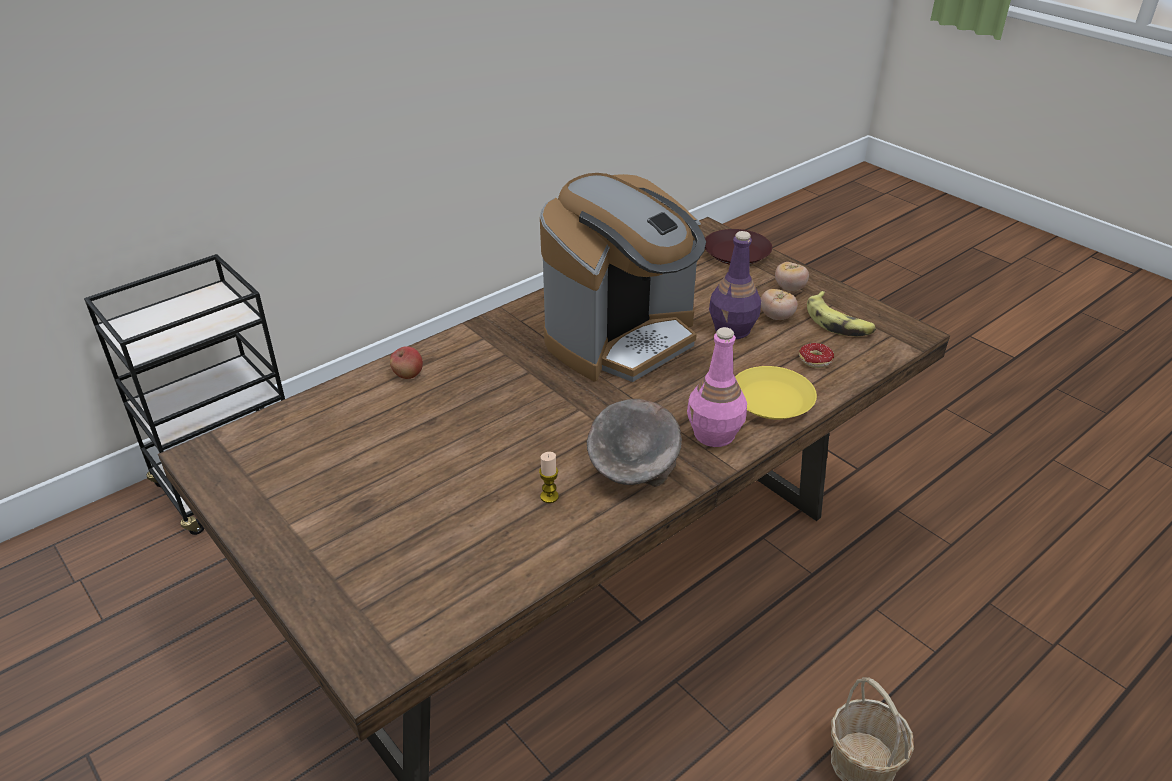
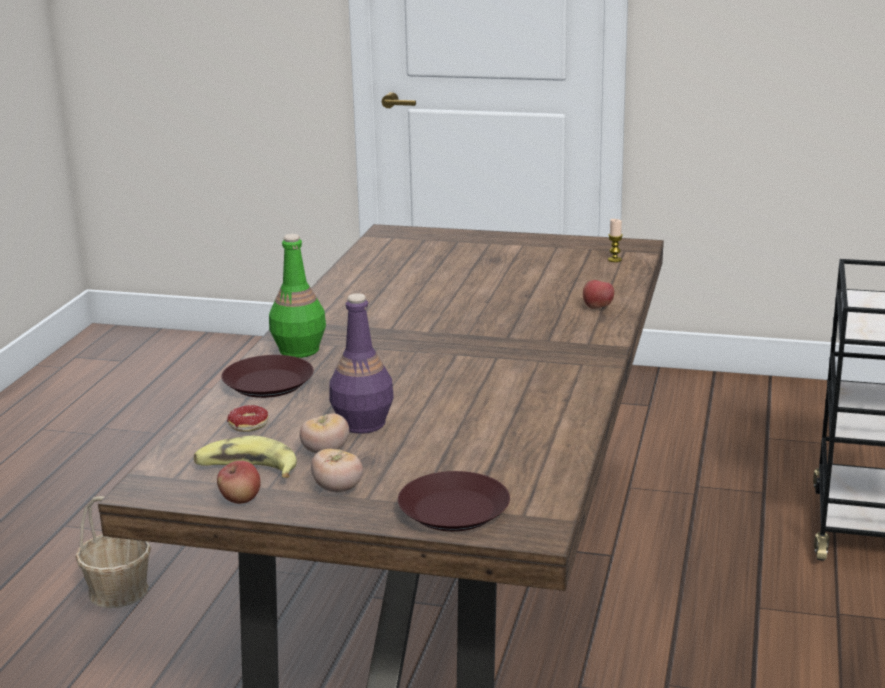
camera: 145 degrees right, 15 degrees down
(549, 496) = (383, 292): candle -> candle (614, 260)
(622, 339) = (463, 381): coffee machine -> none
(634, 474) = (338, 316): grey bowl -> none
(714, 434) = (298, 350): pink bottle -> green bottle
(771, 399) = (269, 384): yellow plate -> brown plate
(854, 303) = (240, 500): none -> apple

